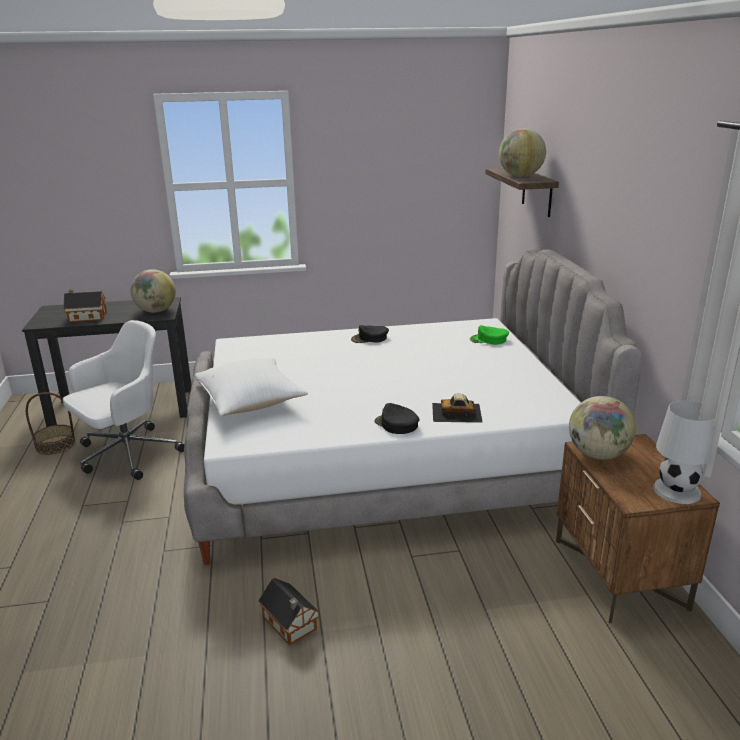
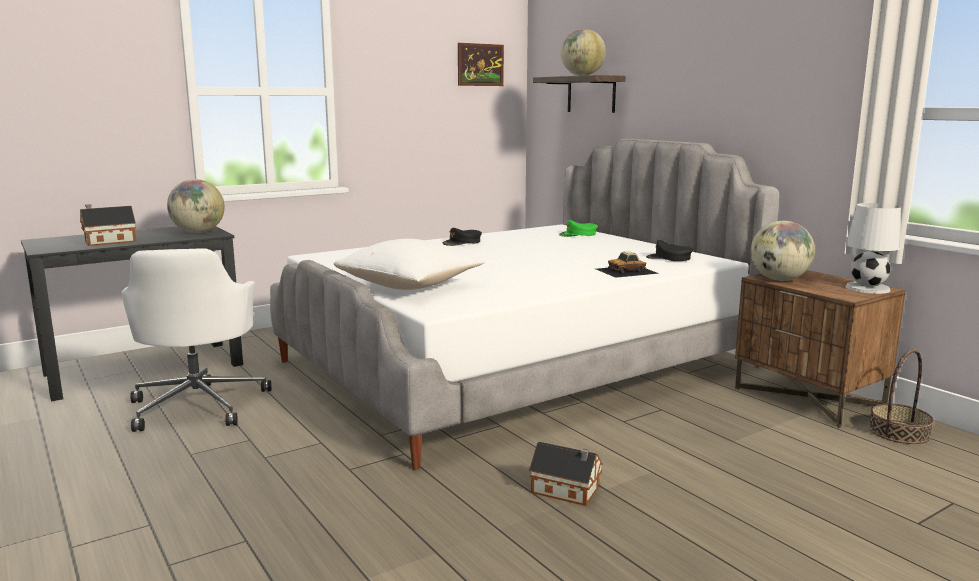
camera: 25 degrees left, 10 degrees down
(55, 445) = (82, 412): basket -> basket (898, 432)
(126, 454) = (199, 404): white office chair -> white office chair turned 150 degrees clockwise
(396, 424) = (585, 282): black cap -> black cap (669, 258)
(447, 148) = (480, 65): none -> picture

